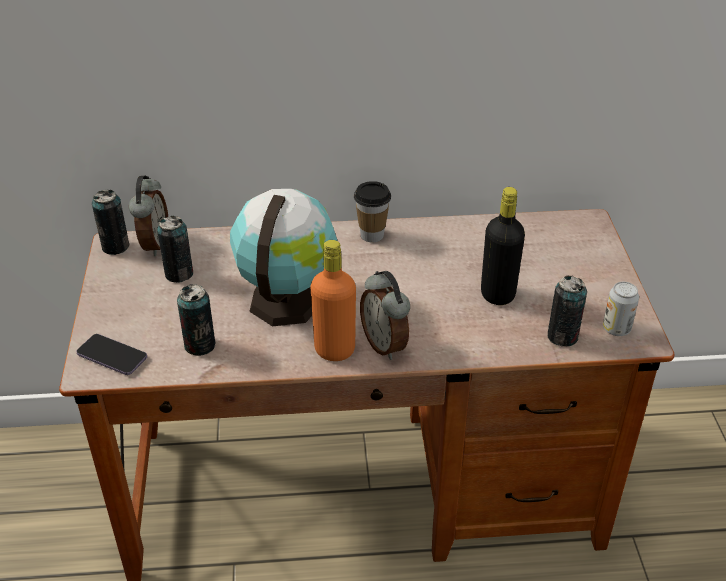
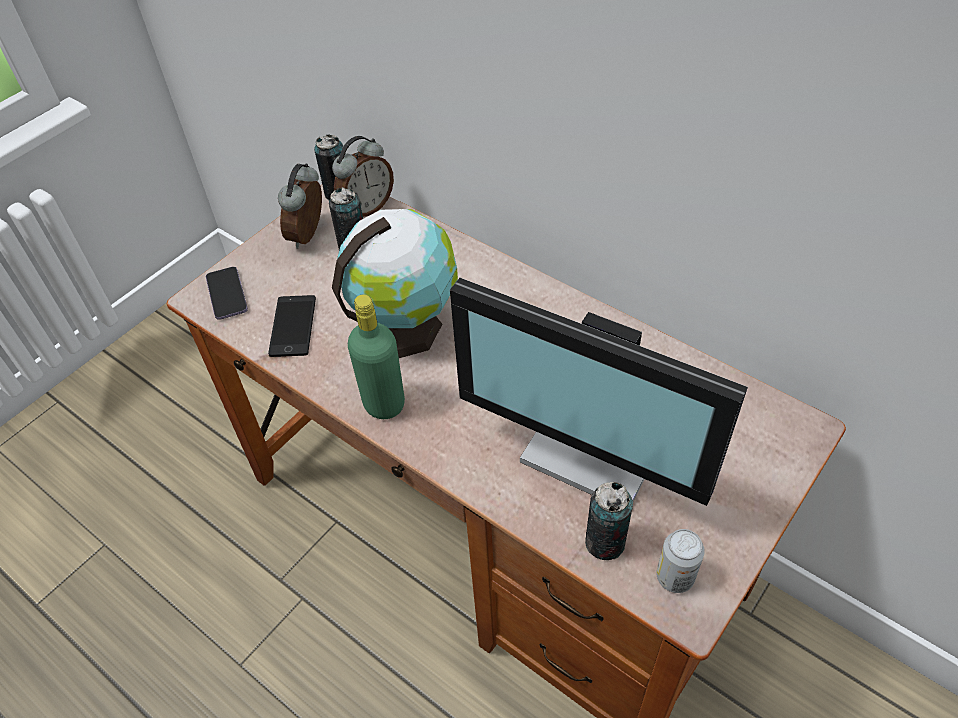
camera: 45 degrees right, 10 degrees up
(200, 345) = (293, 326): can -> phone
(334, 350) = (384, 403): orange bottle -> green bottle
(372, 235) = (553, 305): cup -> none
(385, 344) = (431, 428): alarm clock -> alarm clock (310, 235)
(497, 294) = (596, 448): black bottle -> monitor

